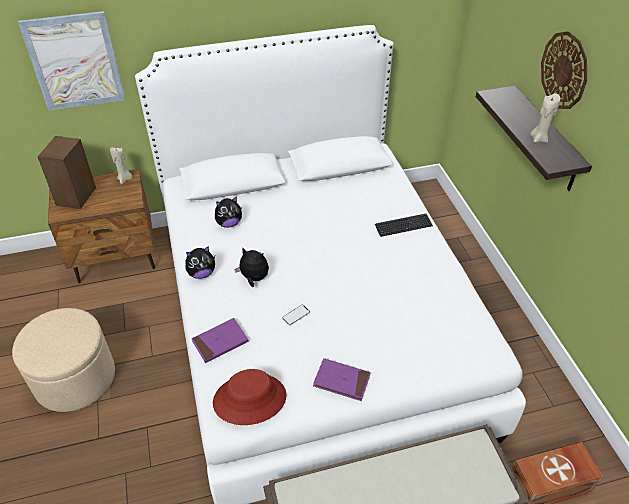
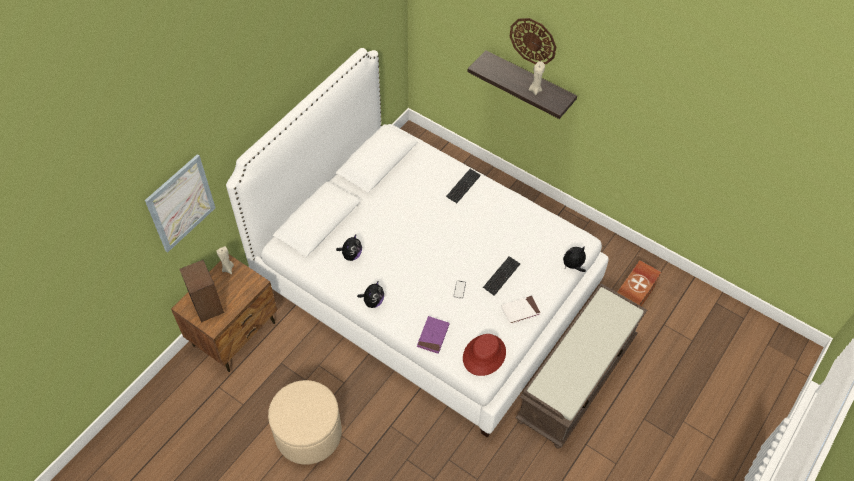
camera: 40 degrees left, 10 degrees up
(254, 278) = (409, 283): plush toy -> plush toy (573, 266)
(341, 381) = (520, 311): purple book -> white book
(357, 331) = (501, 276): none -> keyboard

